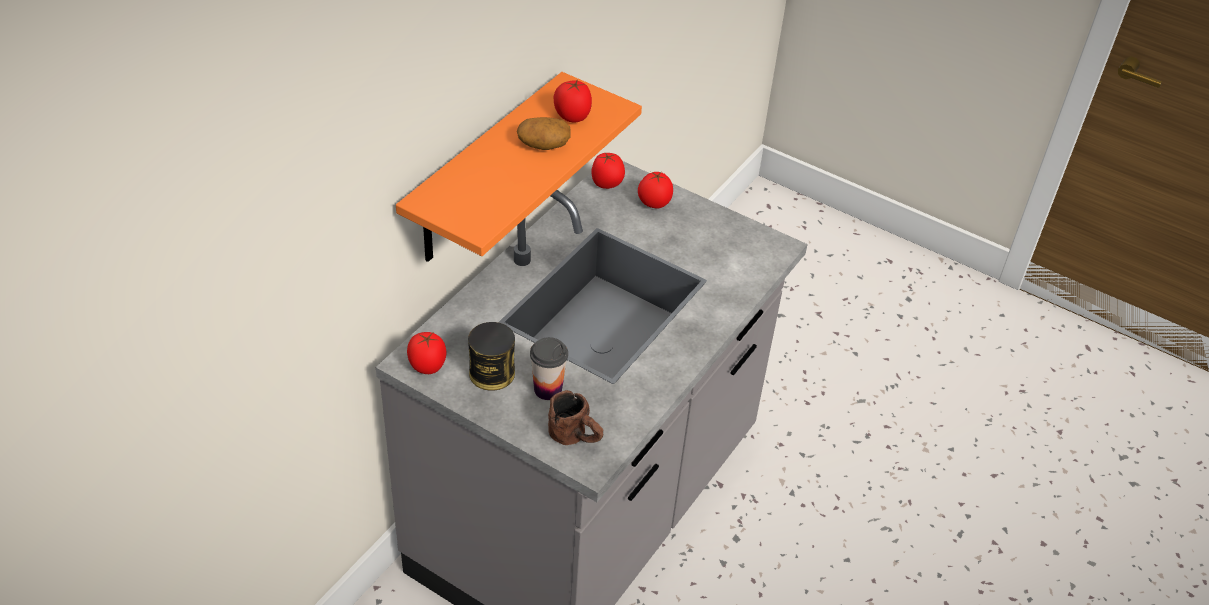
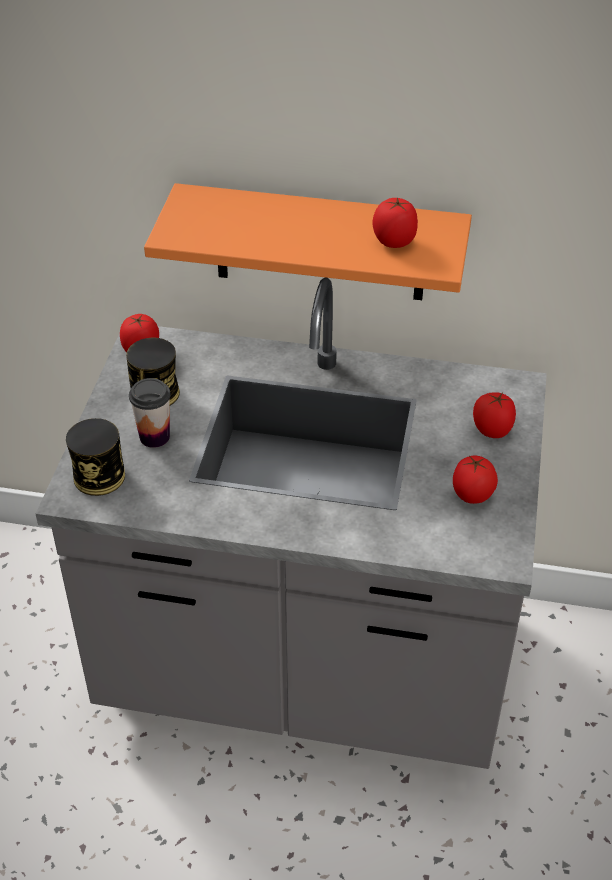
camera: 70 degrees right, 0 degrees up
(543, 145) = (330, 237): potato -> none
(576, 438) = (99, 476): brown mug -> can
(607, 184) = (493, 385): tomato -> tomato (472, 496)

